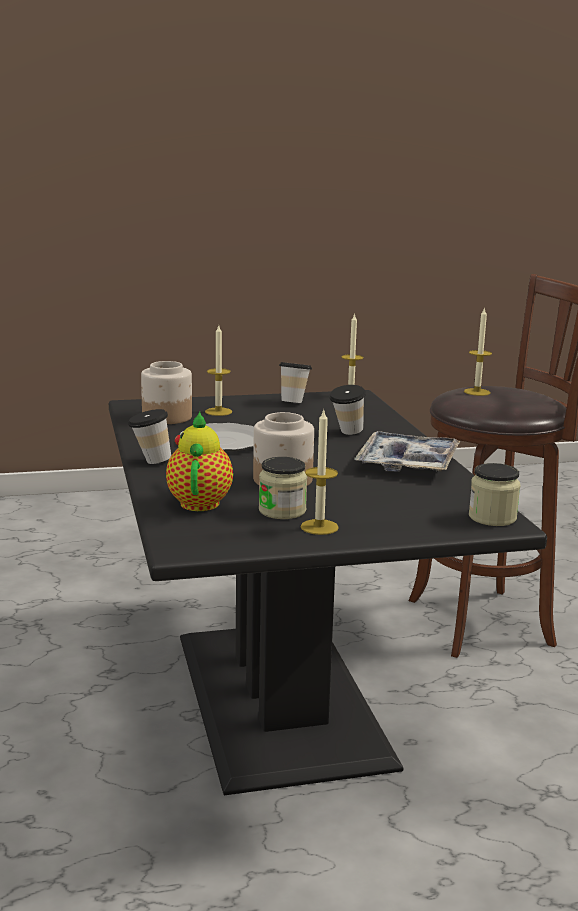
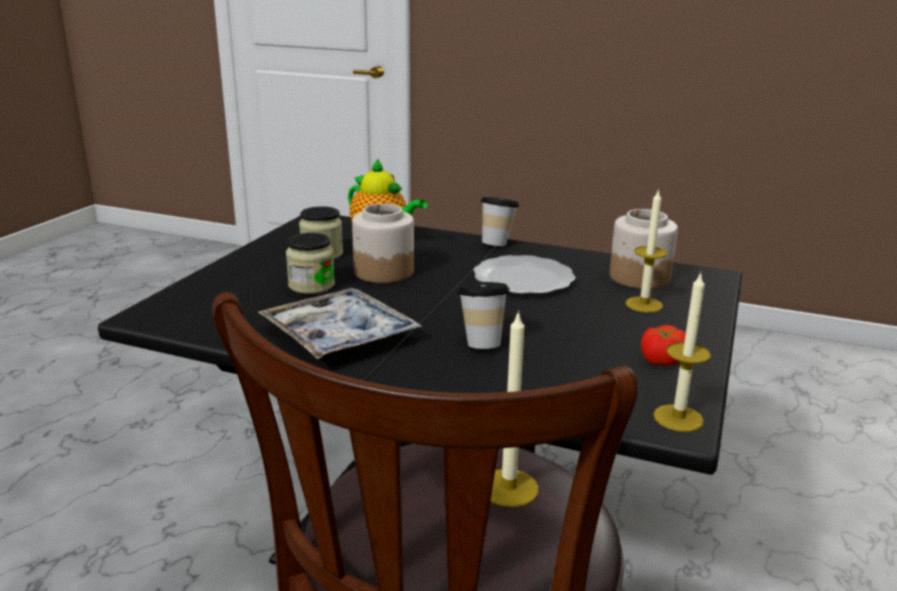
camera: 125 degrees right, 5 degrees up
(294, 402) = (660, 360): cup -> tomato
(319, 527) = (274, 255): candle -> none
(492, 517) = (163, 315): jar -> jar (311, 285)

